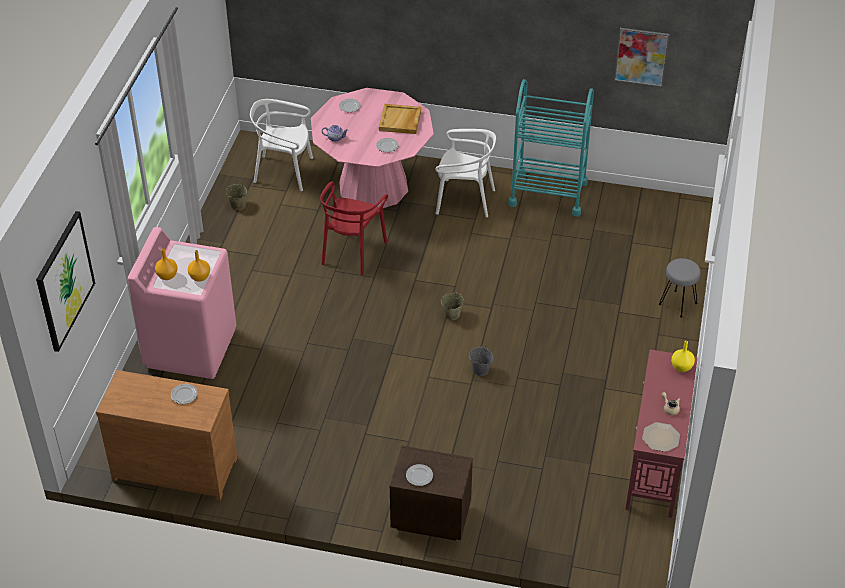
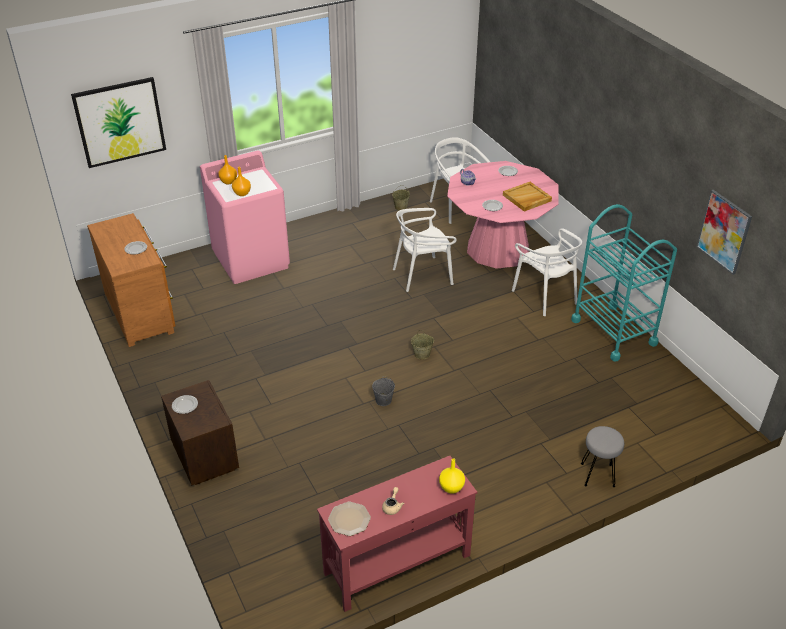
camera: 50 degrees right, 5 degrees down
(352, 251) = (422, 275): red chair -> white chair

